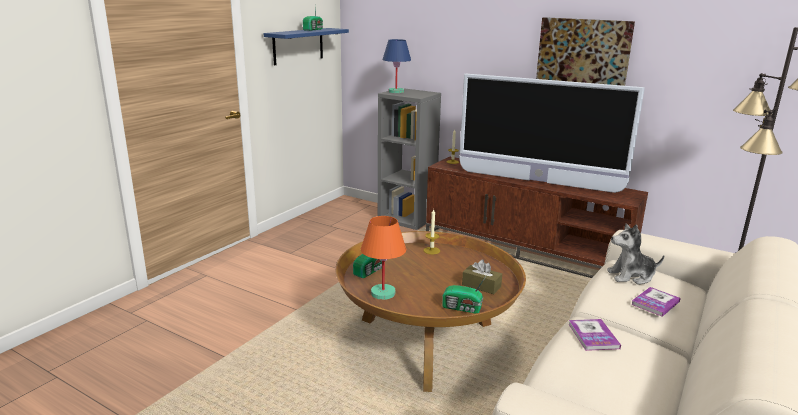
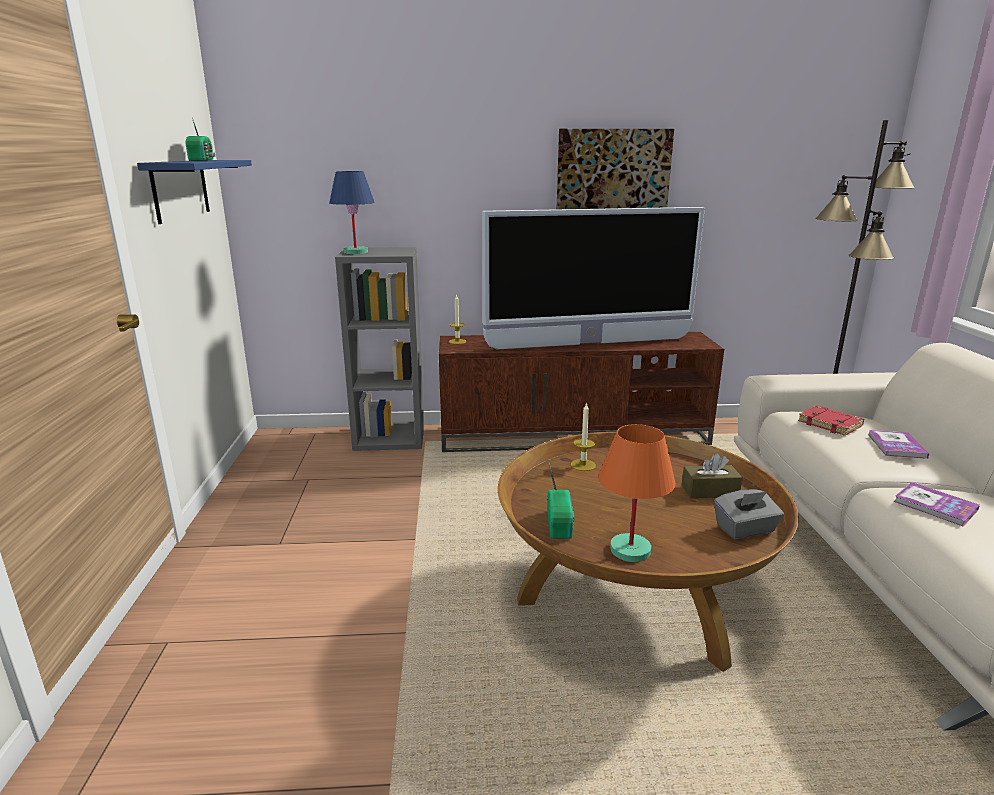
camera: 35 degrees left, 0 degrees up
(462, 308) = (745, 529): radio -> grey tissue box
(631, 276) = (830, 424): plush toy -> red book

